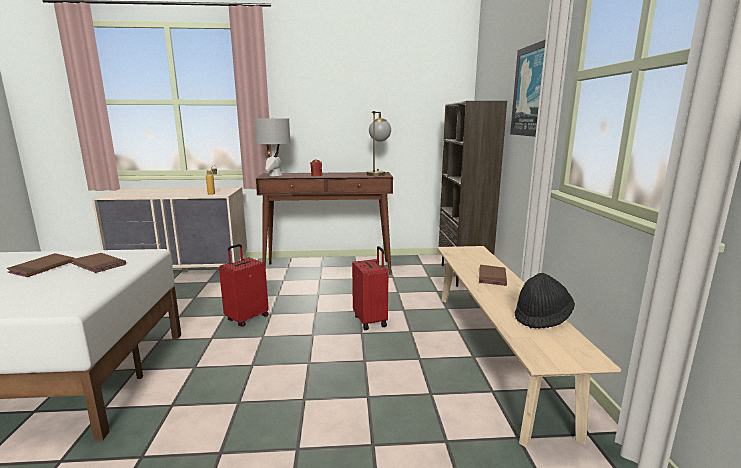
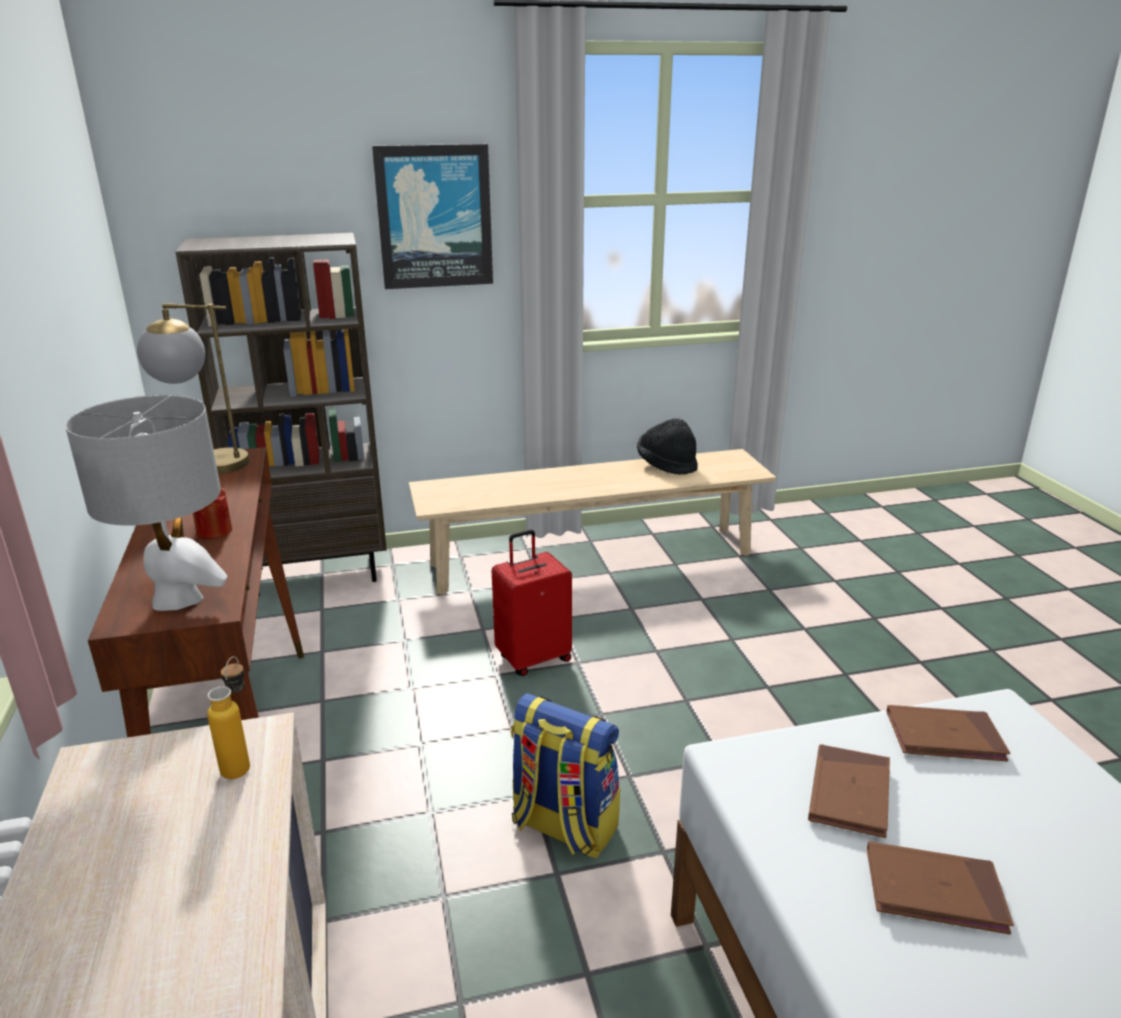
camera: 100 degrees left, 10 degrees up
(246, 318) = (563, 826): red suitcase -> backpack
(492, 277) = (558, 481): brown book -> brown book (944, 737)

